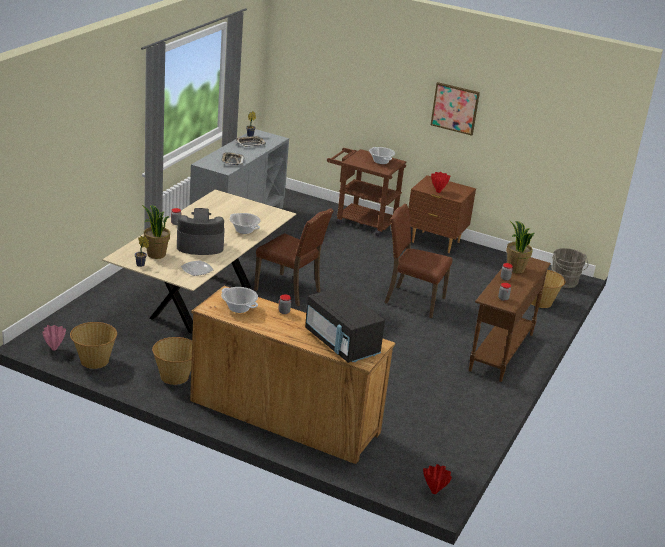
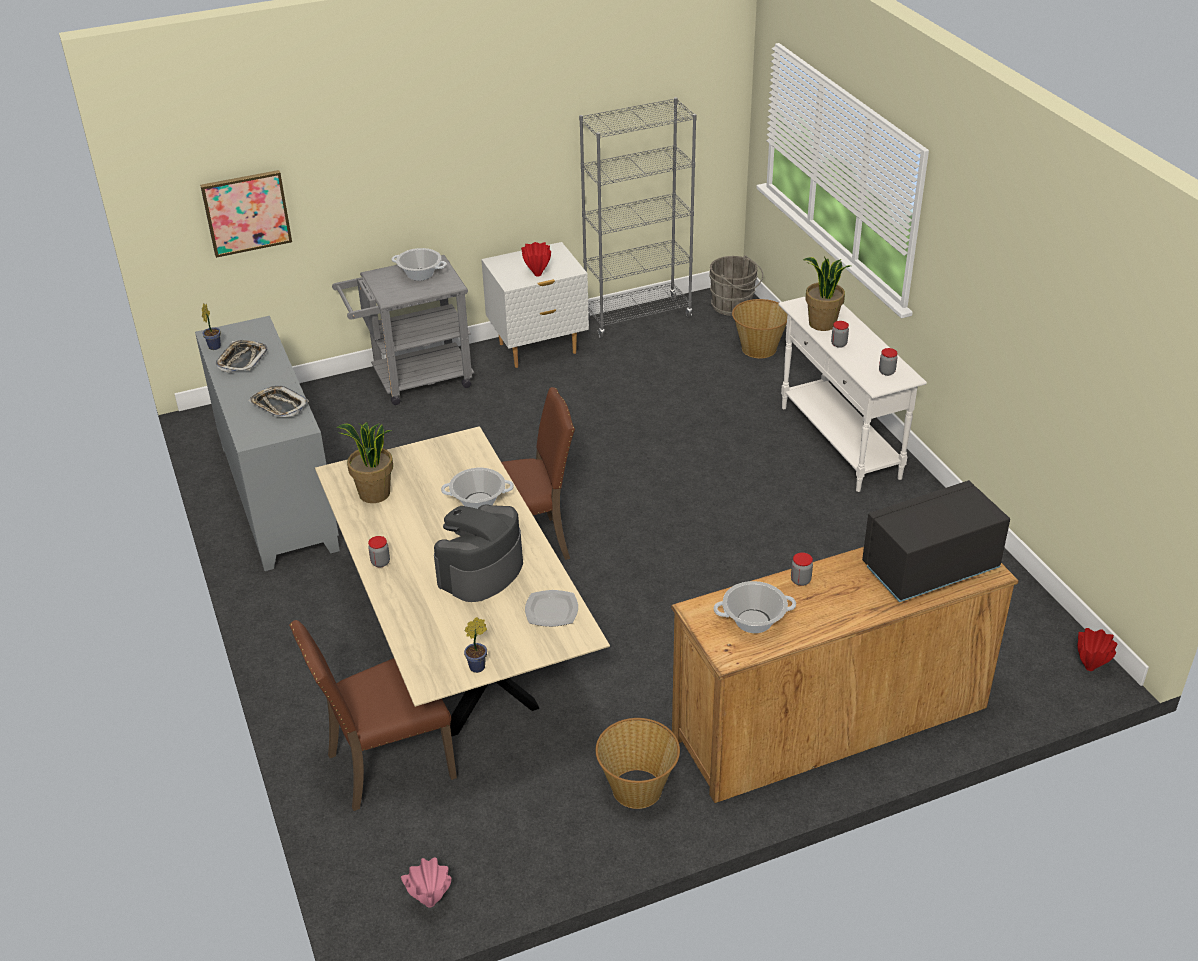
camera: 45 degrees left, 10 degrees up
(94, 361) = (512, 867): basket -> none
(156, 254) = (461, 633): potted plant -> potted plant (374, 494)
(342, 344) = (929, 568): black microwave -> black microwave turned 150 degrees clockwise
(360, 221) = (413, 380): brown cart -> grey cart
(412, 300) = (658, 447): brown chair -> brown chair (387, 764)
(435, 242) = (538, 349): brown nightstand -> white nightstand
(455, 108) = (500, 138): picture -> picture (246, 212)
(501, 352) = (839, 442): brown console table -> white console table
(505, 259) = (638, 318): none -> grey bookcase

